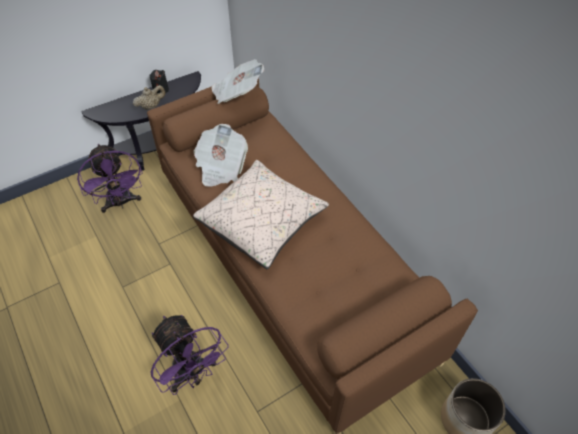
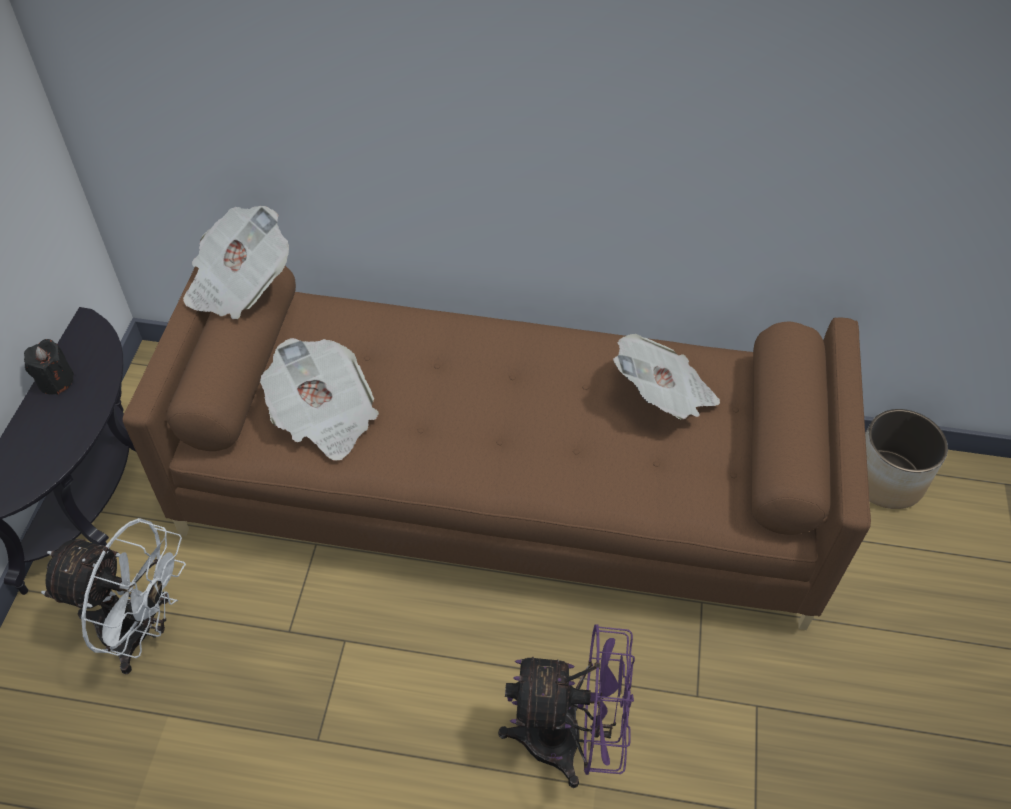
camera: 50 degrees left, 0 degrees up
(121, 203) = (140, 632): purple fan -> white fan
(151, 106) = (77, 418): beige teapot -> none
(262, 222) = (483, 440): beige pillow -> none
(355, 268) = (663, 396): none -> newspaper

